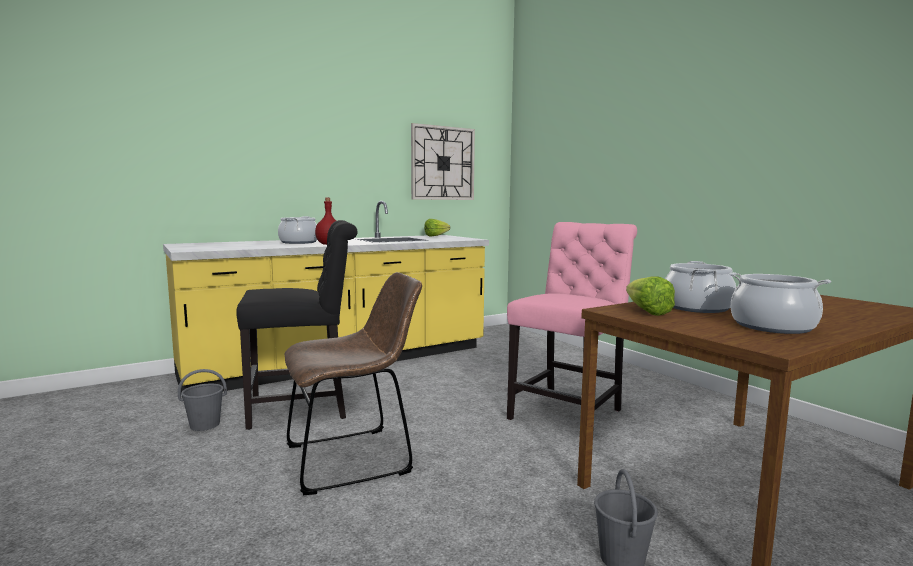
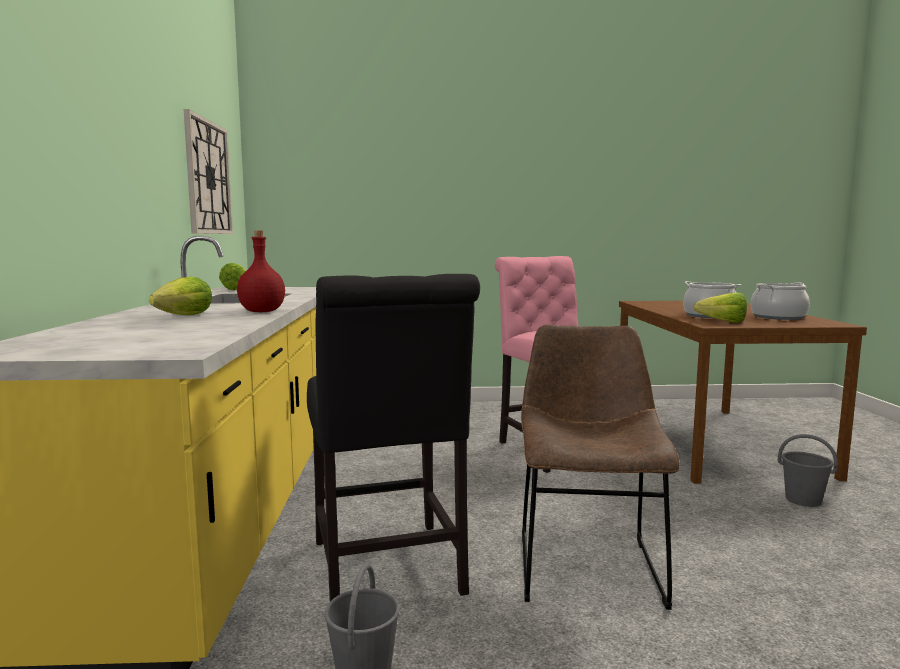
camera: 60 degrees left, 0 degrees up
(299, 242) = (181, 316): cooking pot -> lettuce
(304, 407) = (388, 572): black chair -> black chair turned 150 degrees clockwise

